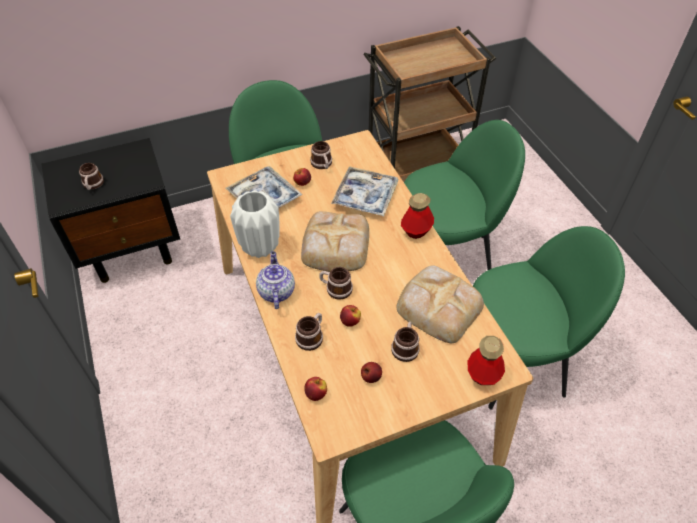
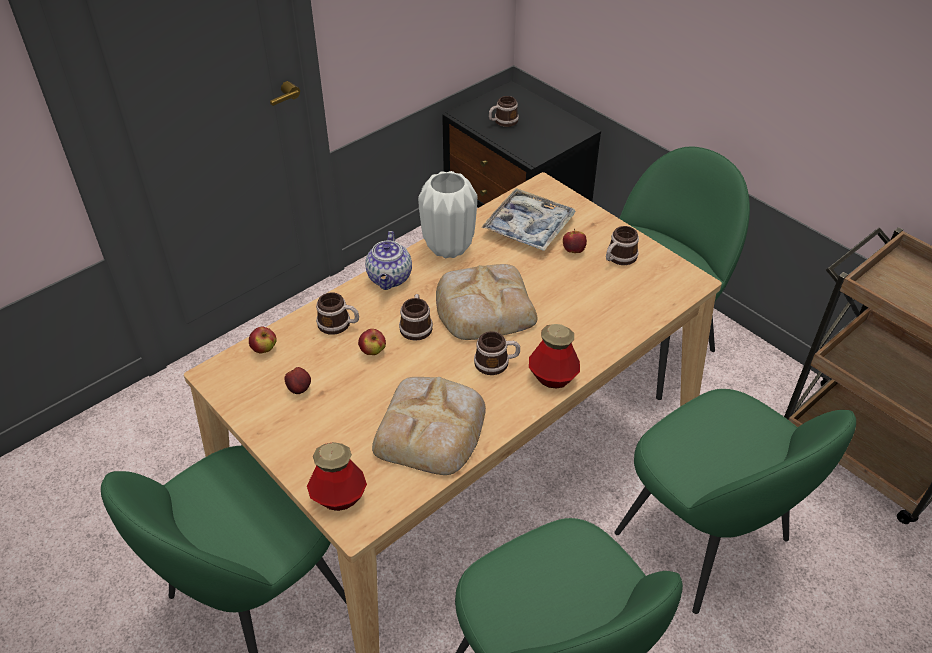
camera: 70 degrees right, 5 degrees down
(276, 291) = (390, 279): teapot -> teapot turned 120 degrees clockwise
(365, 196) = (586, 312): tray -> none
(405, 347) = (354, 410): mug -> mug (496, 363)

